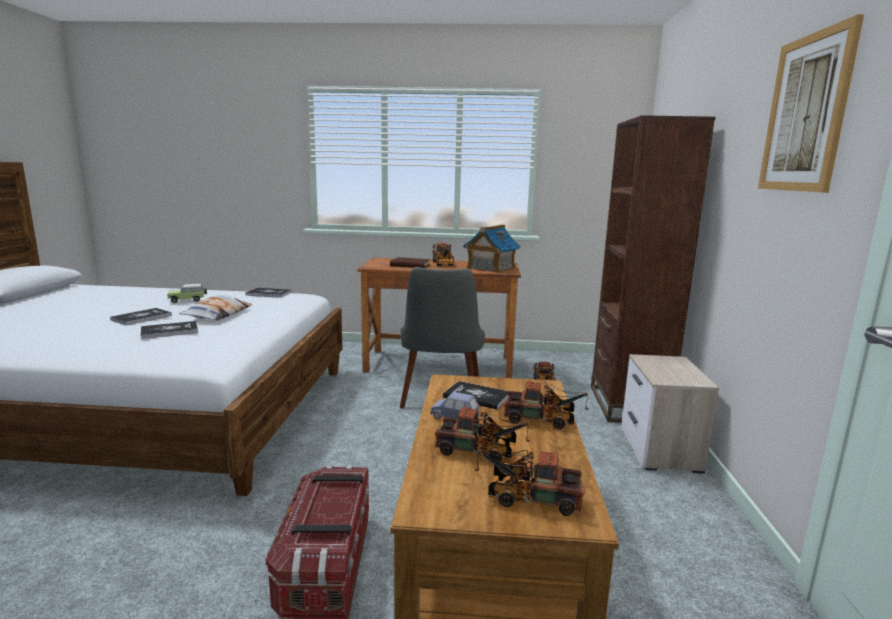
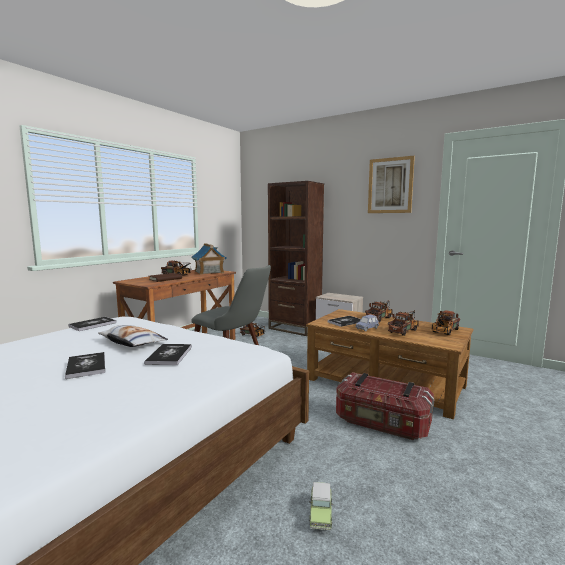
camera: 60 degrees left, 5 degrees down
(188, 300) = (46, 349): toy car -> toy car (320, 514)

